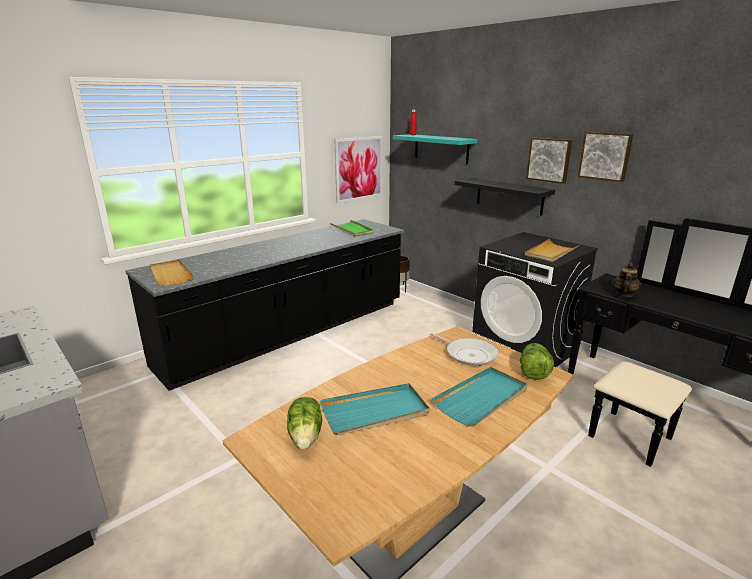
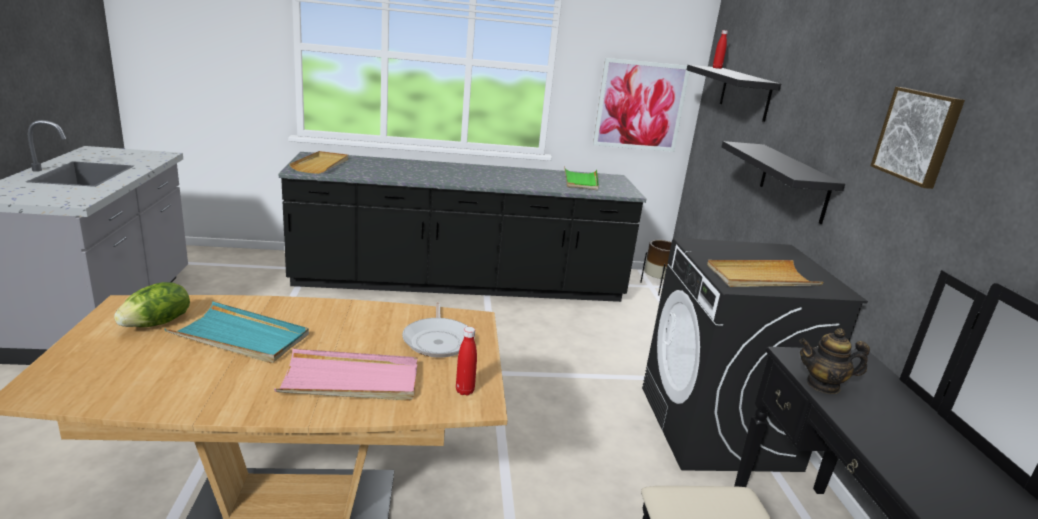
camera: 35 degrees right, 0 degrees up
(441, 148) = (745, 93): turquoise shelf -> black shelf
(482, 398) = (351, 380): turquoise tray -> pink tray
(533, 372) = (464, 391): lettuce -> red bottle
(549, 159) = (849, 130): picture -> none
(623, 295) = (823, 385): teapot -> teapot turned 150 degrees counterclockwise

